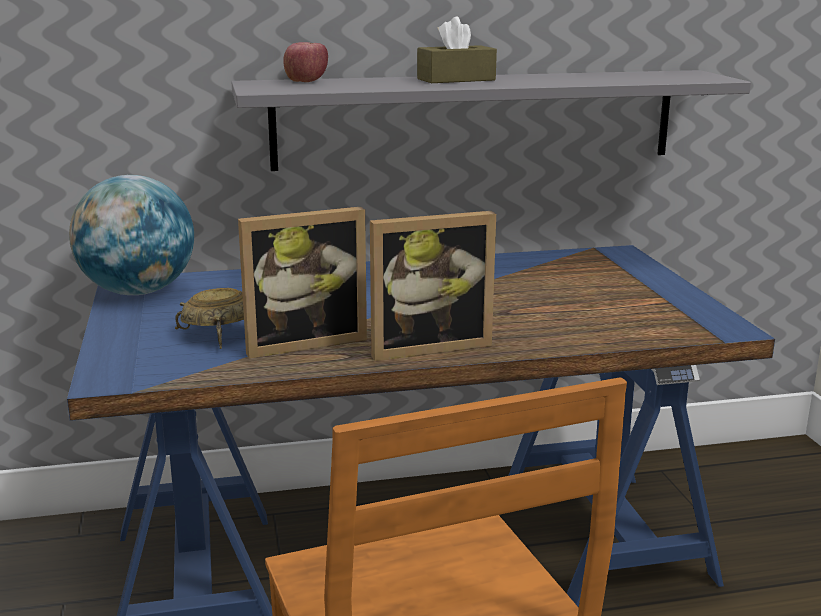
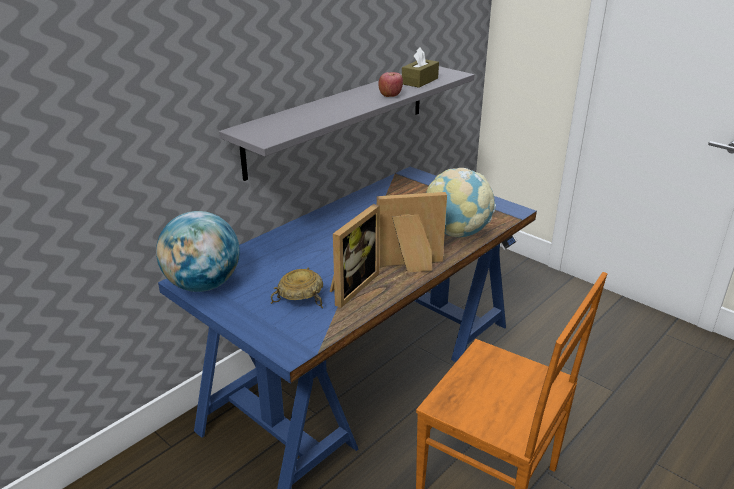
camera: 35 degrees left, 10 degrees up
(306, 81) = (268, 122): apple -> apple (390, 95)
(427, 345) = (411, 266): picture frame -> picture frame turned 135 degrees counterclockwise
(456, 79) = (342, 101): brown tissue box -> brown tissue box (420, 81)
(572, 329) = (456, 233): none -> globe

